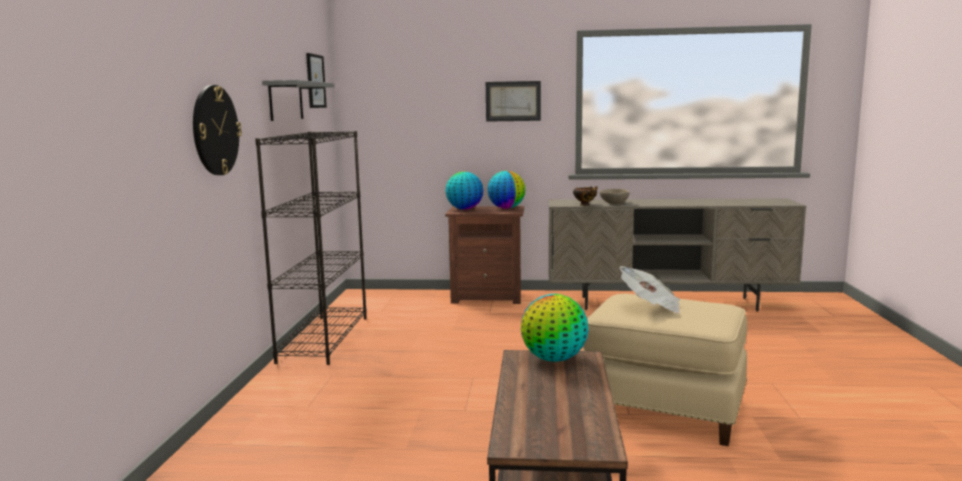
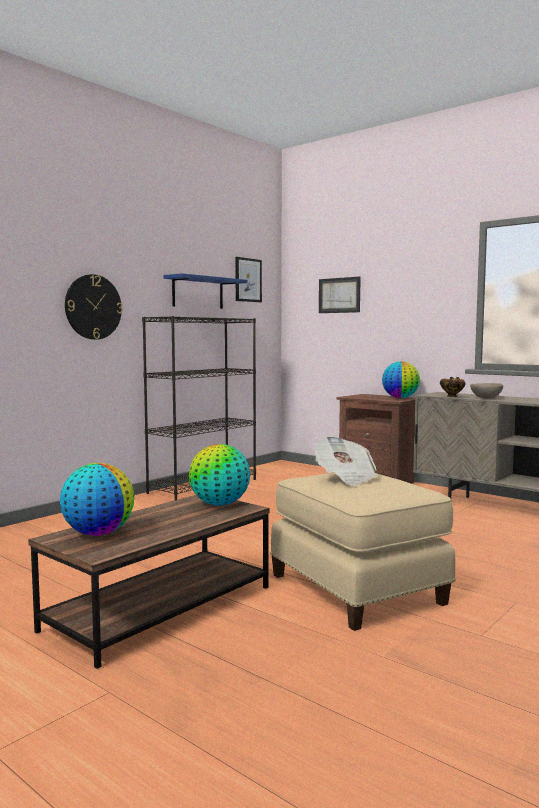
camera: 35 degrees right, 5 degrees down
(286, 101) = (198, 292): grey shelf -> blue shelf
(464, 209) = (363, 395): globe -> globe (98, 533)
(513, 101) = (418, 295): picture -> picture (339, 295)

